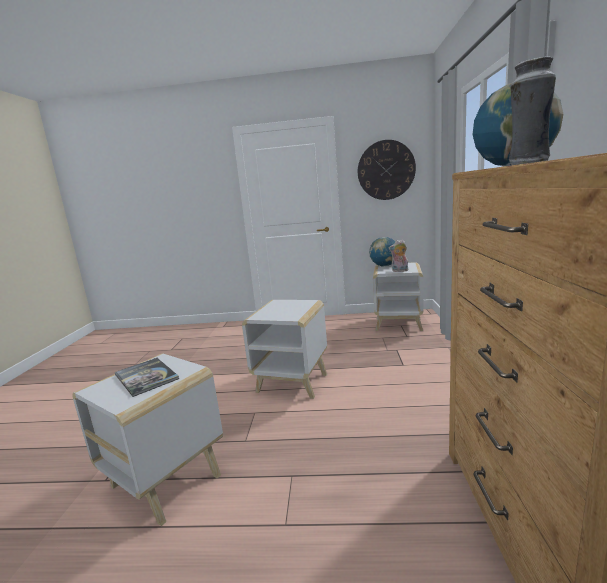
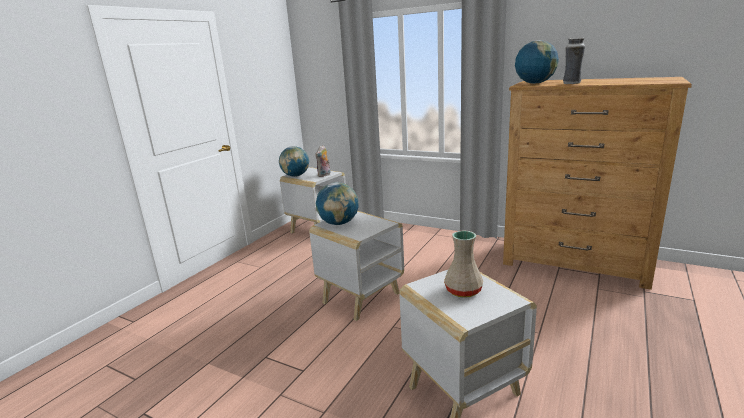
camera: 65 degrees left, 5 degrees up
(146, 377) = (462, 291): book -> beige vase
(281, 304) = (339, 223): none -> globe
(386, 170) = (265, 78): wall clock -> none

